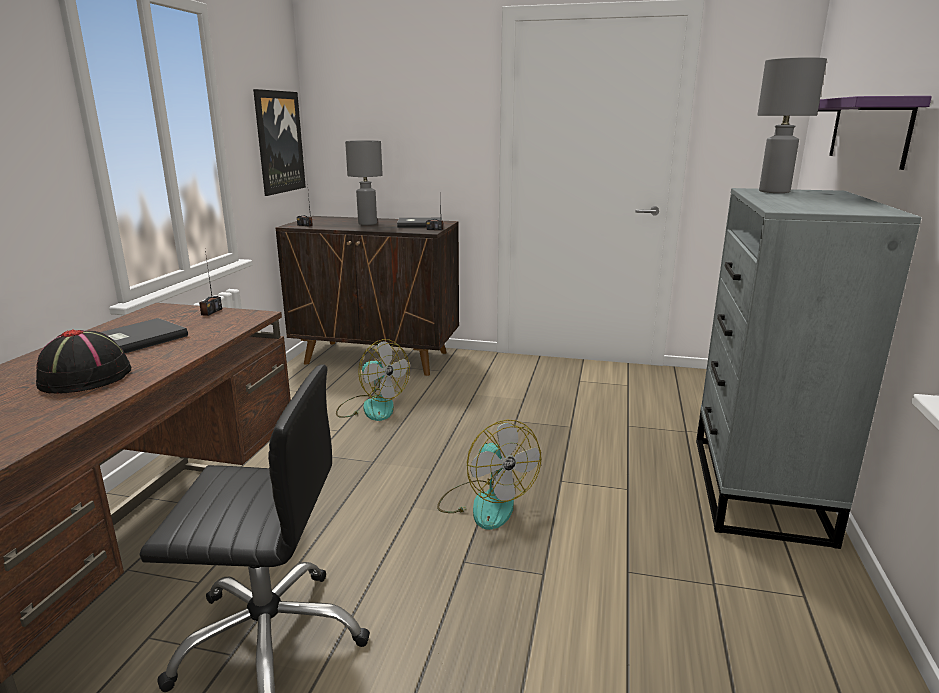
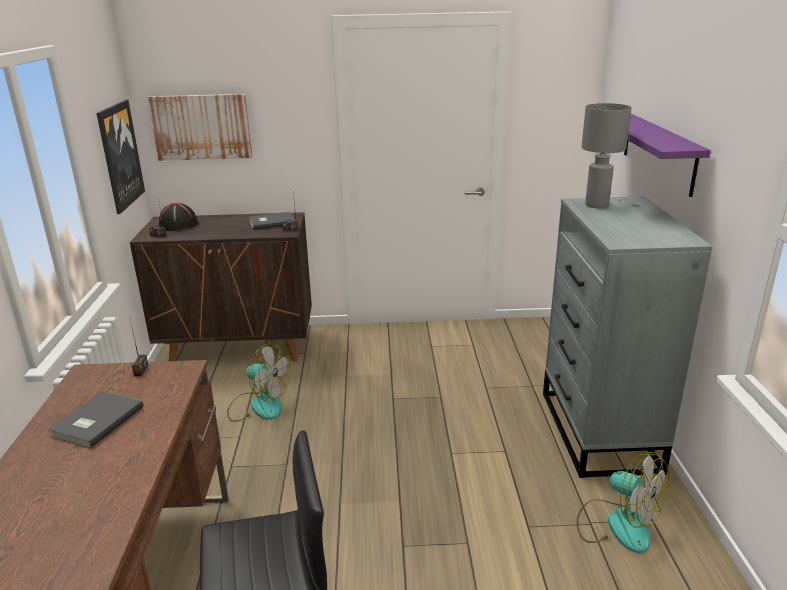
camera: 15 degrees left, 5 degrees up
(86, 377) = (89, 477): black hat -> black hat (179, 225)
(365, 125) = (201, 127): none -> picture
(367, 224) = (219, 226): grey table lamp -> none
(485, 503) = (399, 487): fan -> fan (617, 524)

